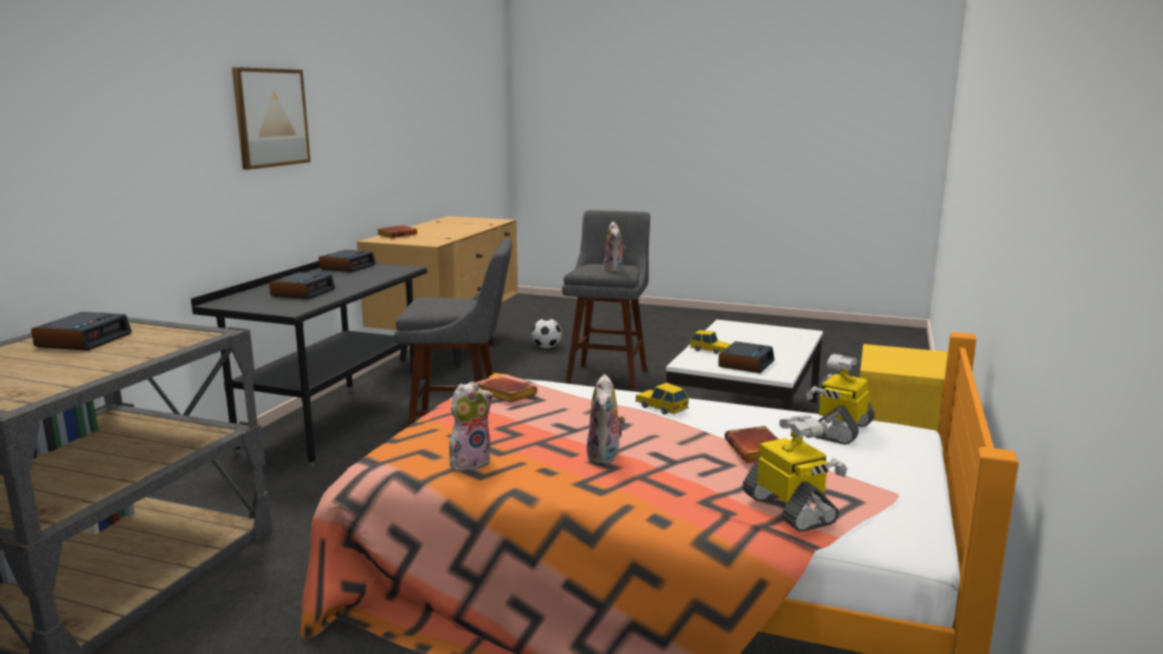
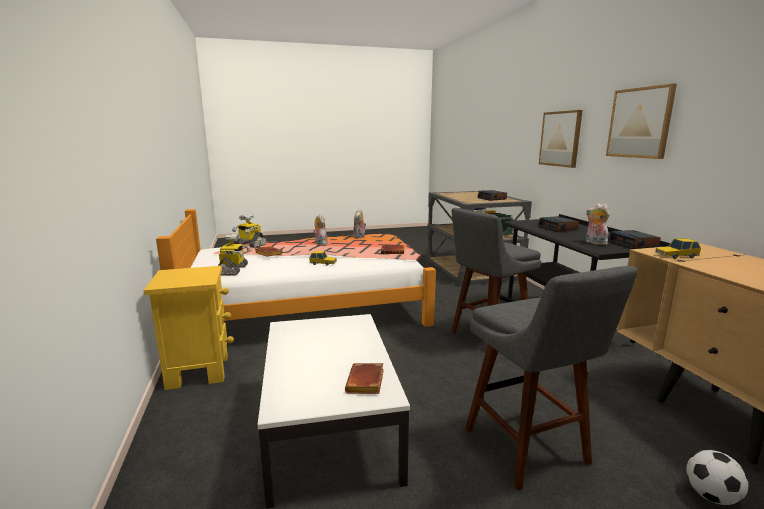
camera: 145 degrees right, 0 degrees up
(137, 152) = (560, 139): none -> picture
(397, 235) = (729, 255): brown book -> brown book (366, 383)
(614, 270) = (512, 308): plush toy -> plush toy (594, 243)
(710, 350) = (357, 339): toy car -> toy car (676, 256)
(745, 364) = (315, 331): alarm clock -> none

